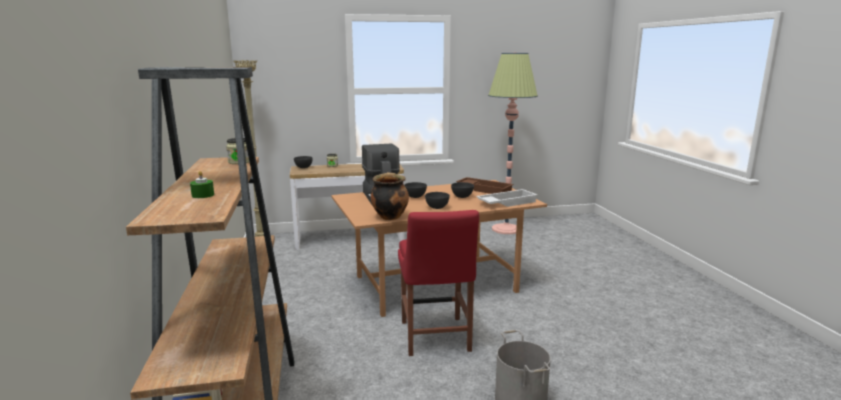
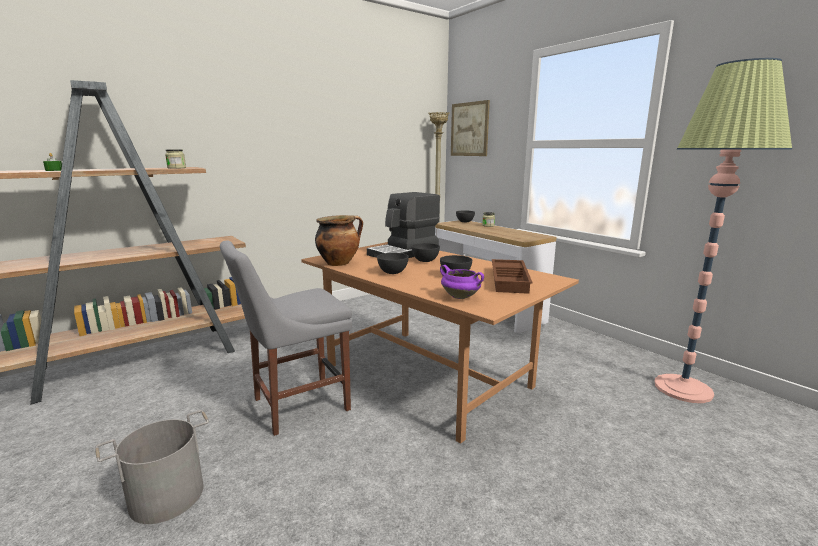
camera: 65 degrees right, 0 degrees up
(273, 77) = (469, 129): none -> picture
(435, 338) = (296, 405): red chair -> grey chair
(506, 202) = (461, 297): white tray -> purple cooking pot

